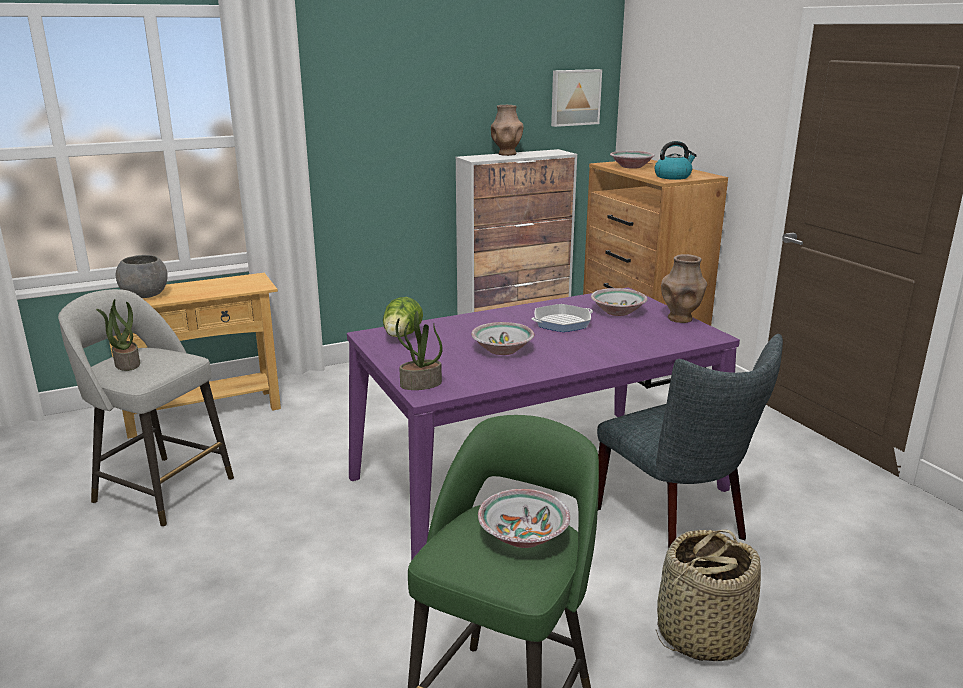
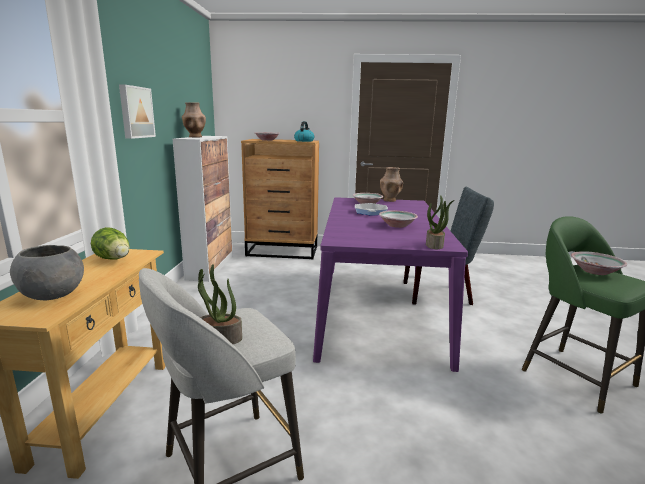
camera: 60 degrees left, 5 degrees down
(401, 336) = (348, 236): lettuce -> lettuce (114, 259)
(574, 97) = (202, 102): picture -> picture (135, 112)
(700, 634) = (523, 315): basket -> none

